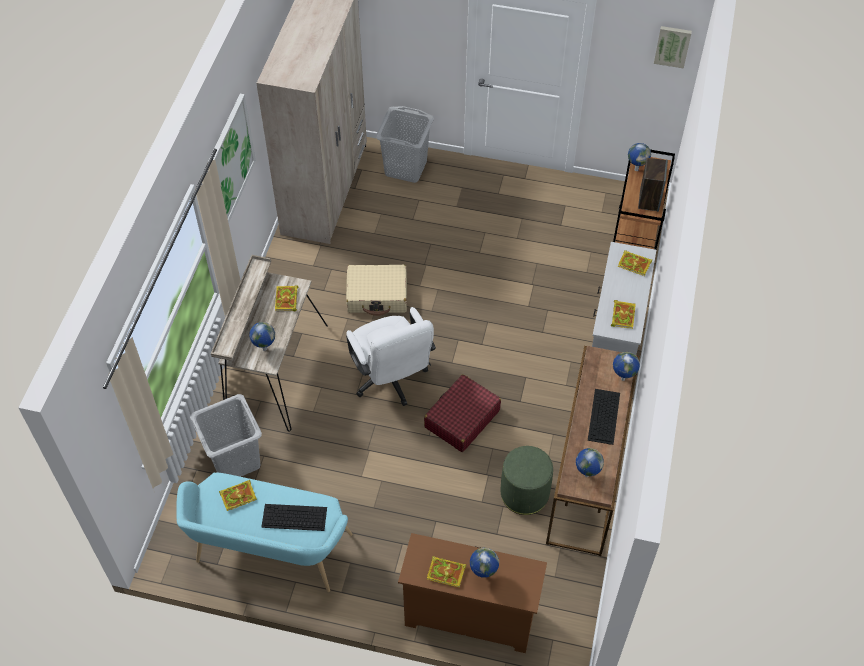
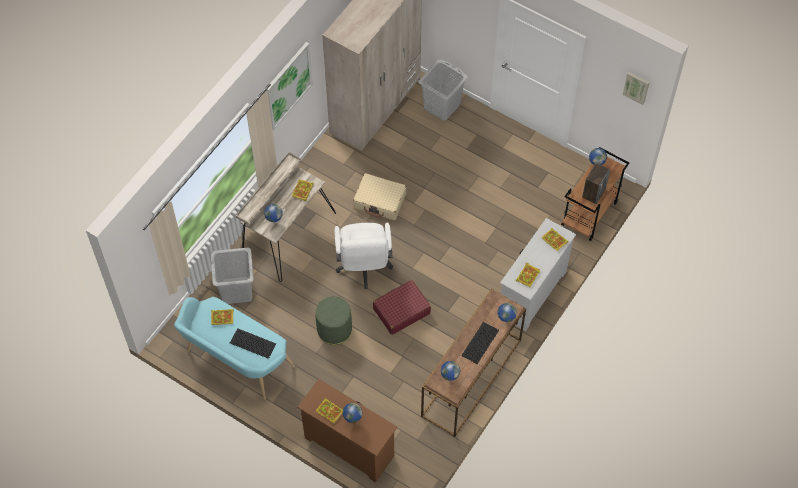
camera: 20 degrees right, 5 degrees up
(524, 494) = (422, 377): green ottoman -> green ottoman (334, 330)

